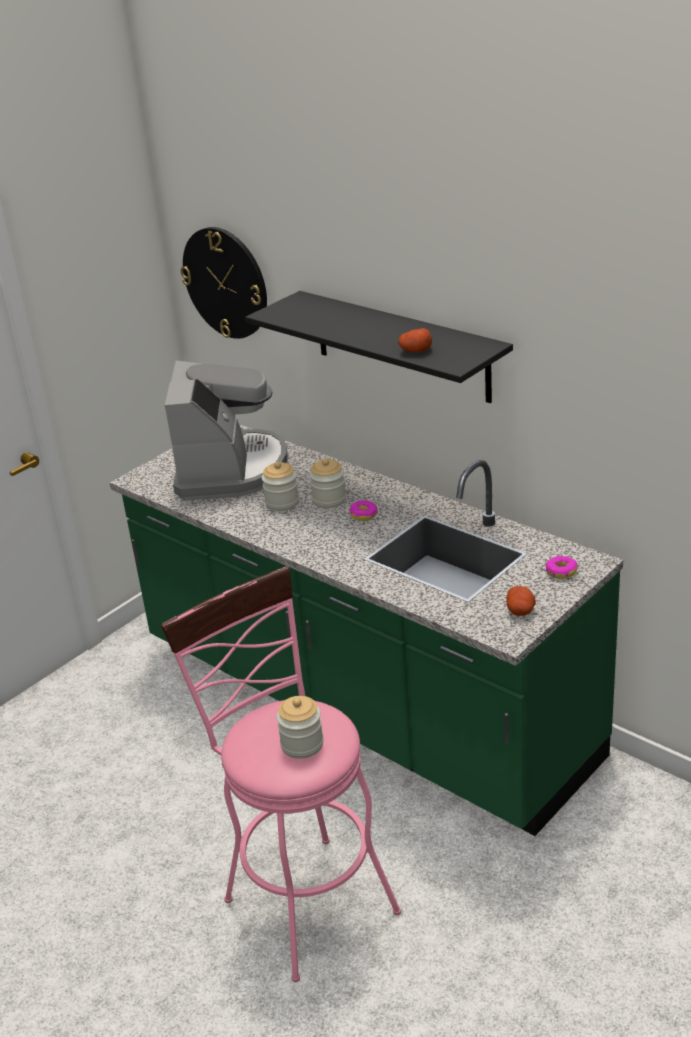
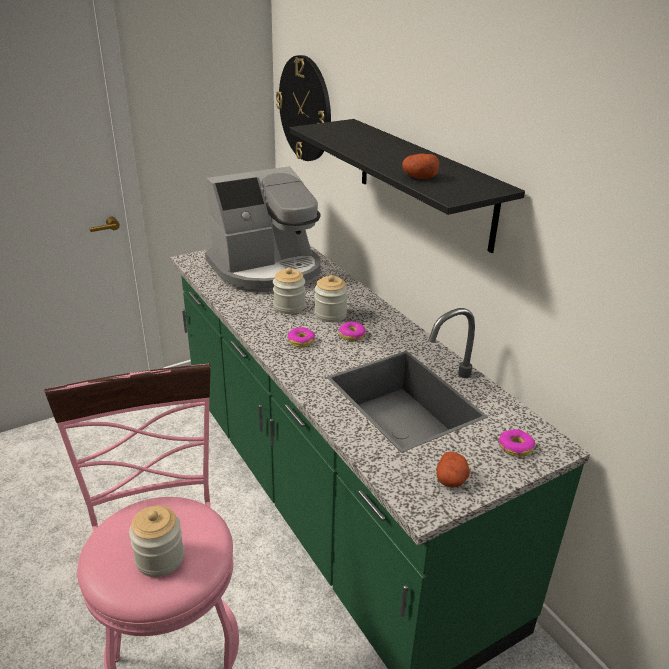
camera: 15 degrees right, 0 degrees up
(230, 469) = (267, 269): coffee machine -> coffee machine turned 45 degrees clockwise
(317, 533) = (301, 341): none -> donut

